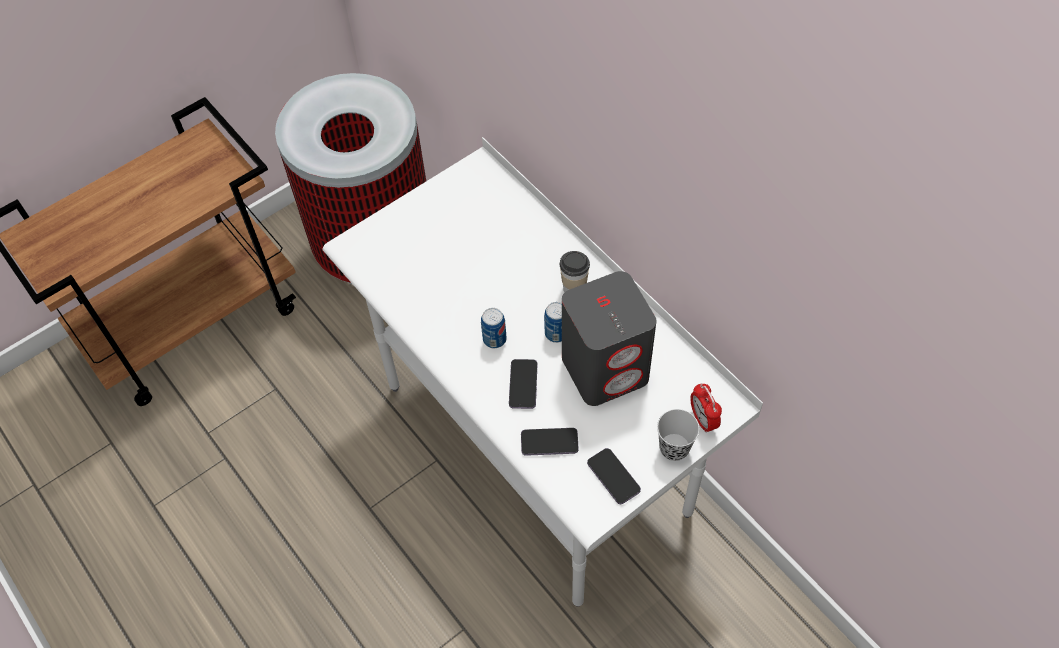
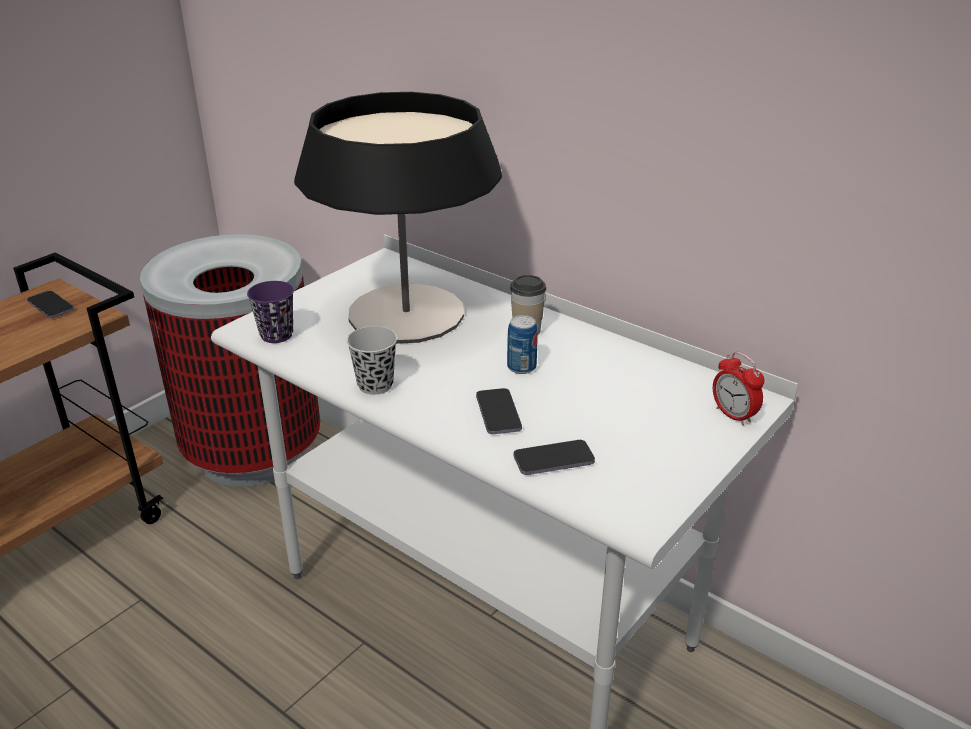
camera: 15 degrees left, 25 degrees down
(372, 259) = (276, 335): none -> purple cup
(481, 248) = (406, 314): none -> table lamp
(494, 339) = (447, 380): can -> none
(606, 368) = (594, 387): grey speaker -> none
(613, 477) = (652, 480): phone -> phone (51, 306)
(674, 448) = (713, 444): black cup -> black cup (375, 385)

